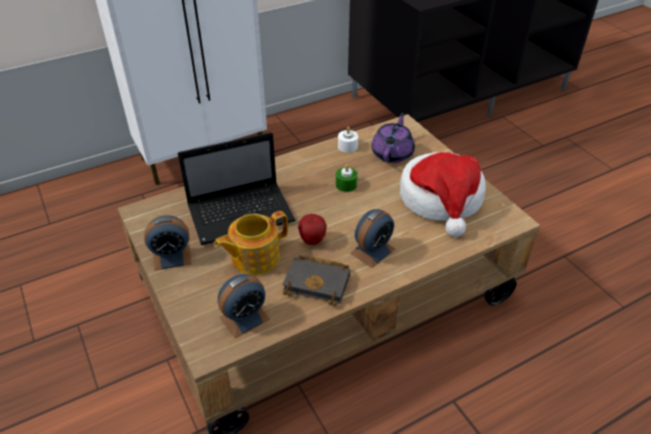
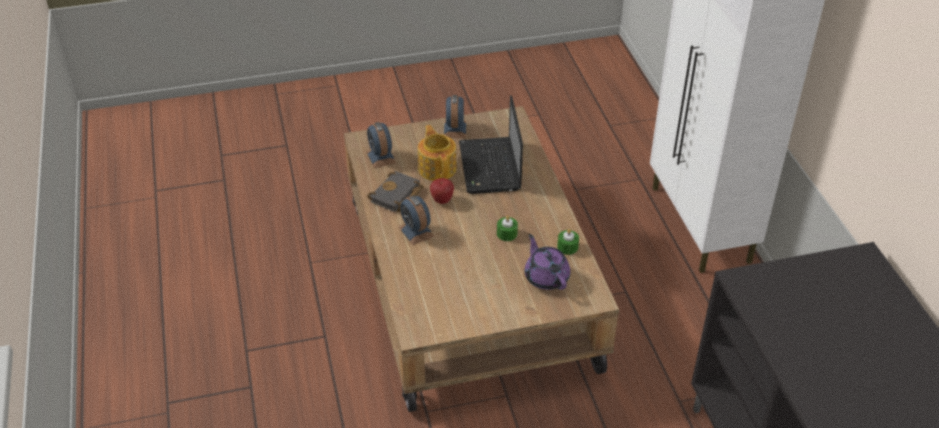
camera: 105 degrees right, 0 degrees up
(347, 146) = (567, 247): white candle -> green candle
(392, 153) = (546, 277): purple teapot -> purple teapot turned 150 degrees counterclockwise
(441, 199) = (462, 292): hat -> none

